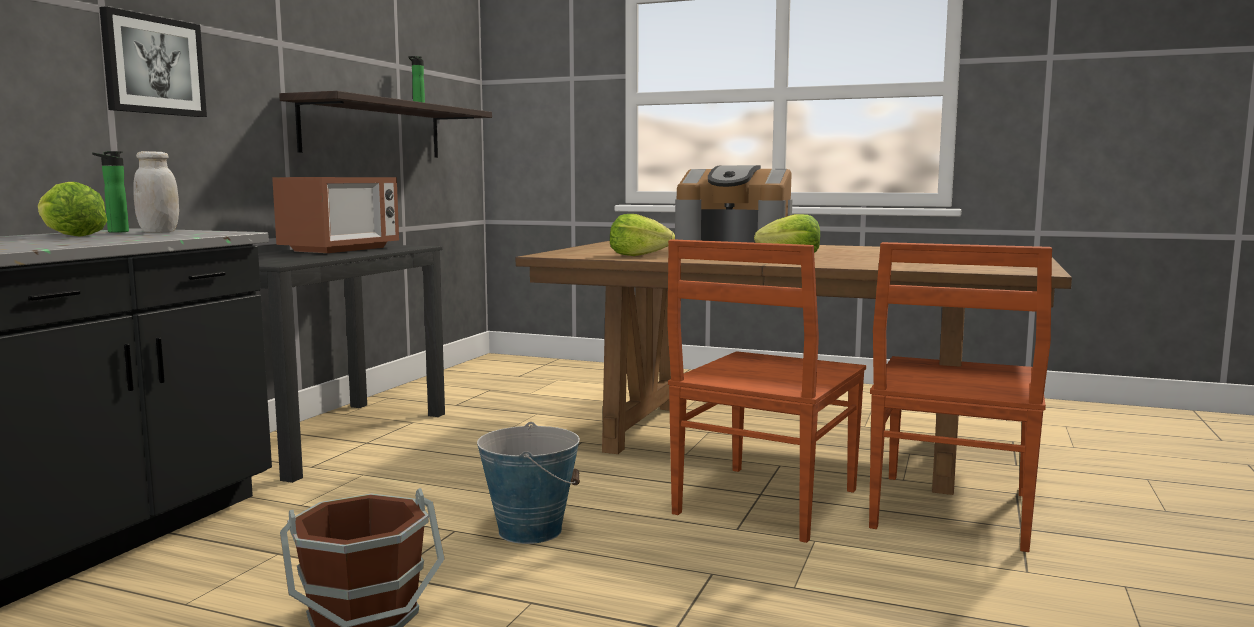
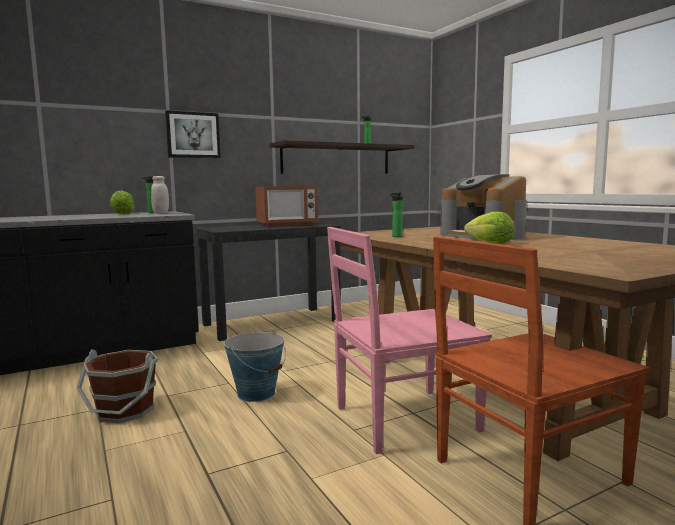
camera: 40 degrees right, 0 degrees up
(638, 255) = (396, 236): lettuce -> bottle
(764, 503) = (402, 419): brown chair -> pink chair

